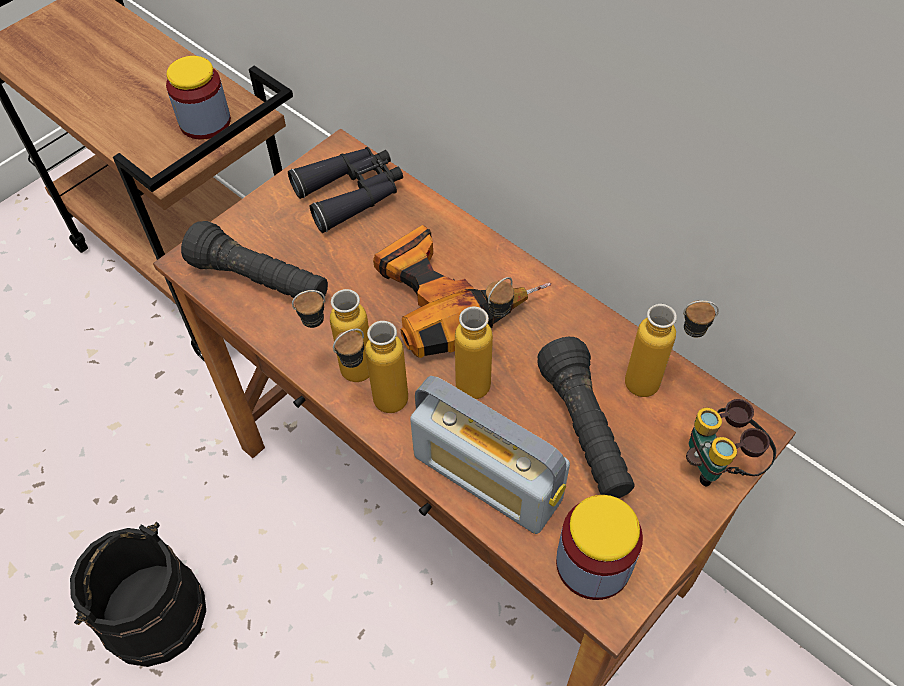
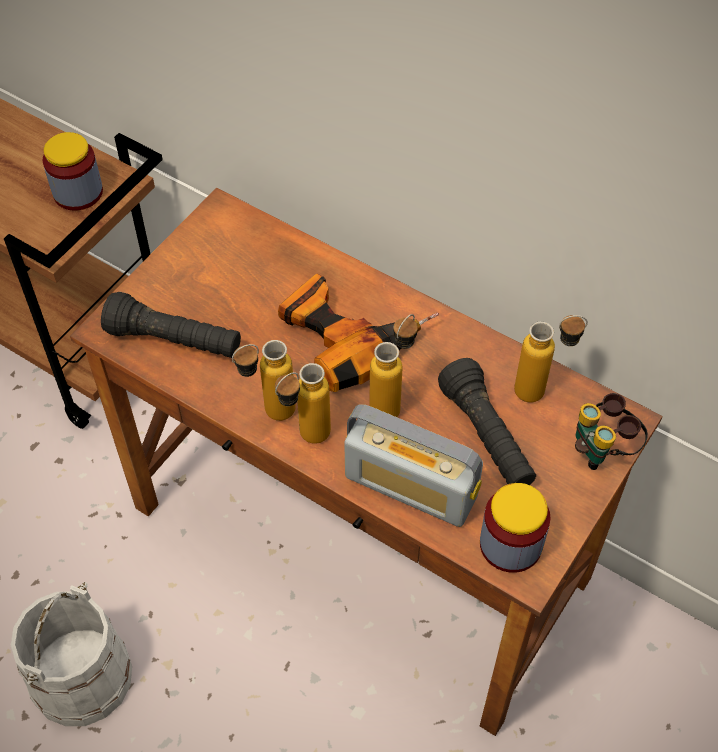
camera: 10 degrees left, 0 degrees up
(153, 613) = (80, 676): black bucket -> white bucket
(351, 194) = (241, 250): black binoculars -> none

